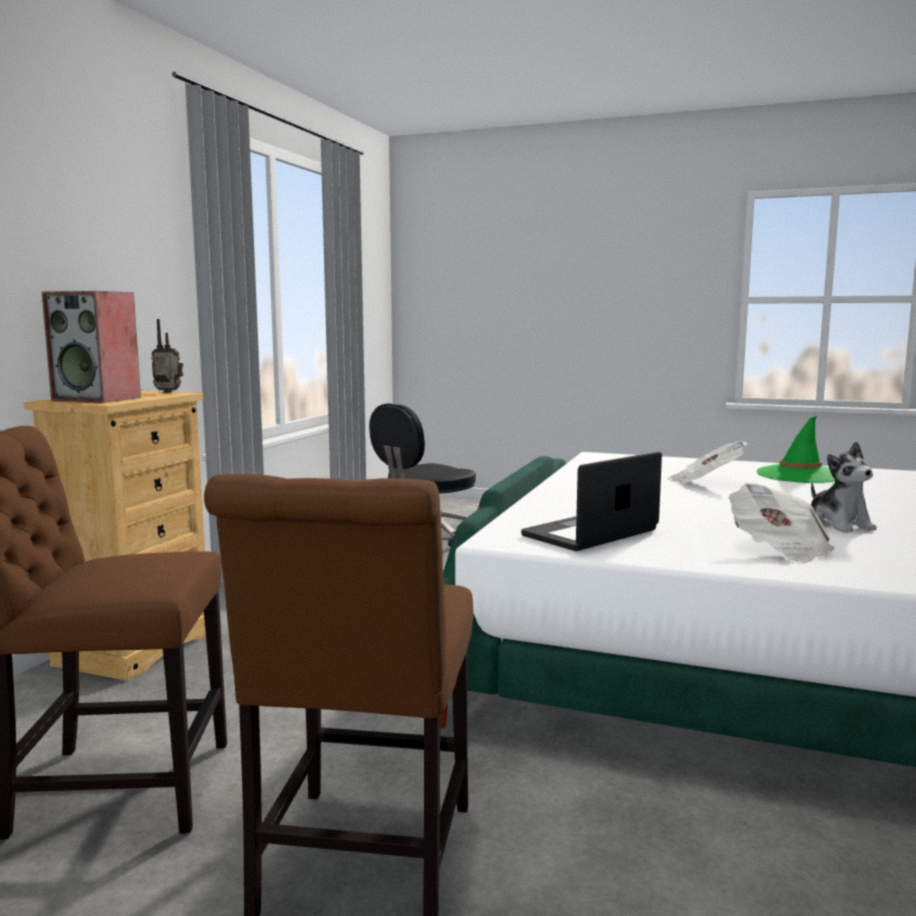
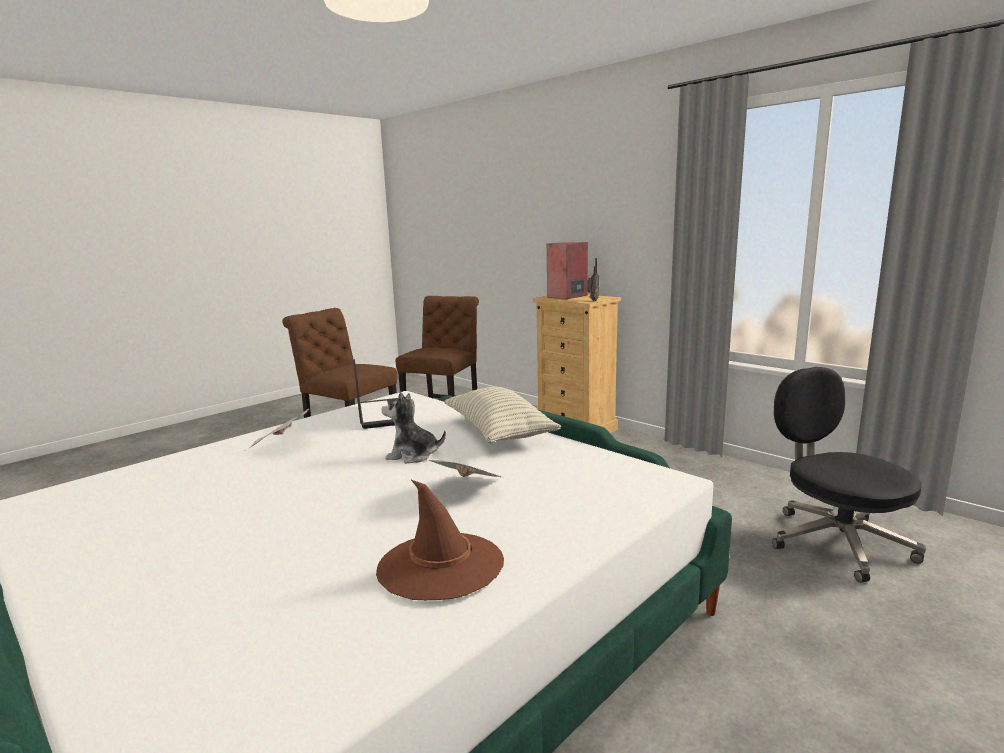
camera: 115 degrees right, 5 degrees up
(571, 489) = (498, 432): none -> pillow
(799, 475) = (440, 565): green hat -> brown hat
(839, 524) = (275, 486): plush toy -> plush toy (413, 455)

